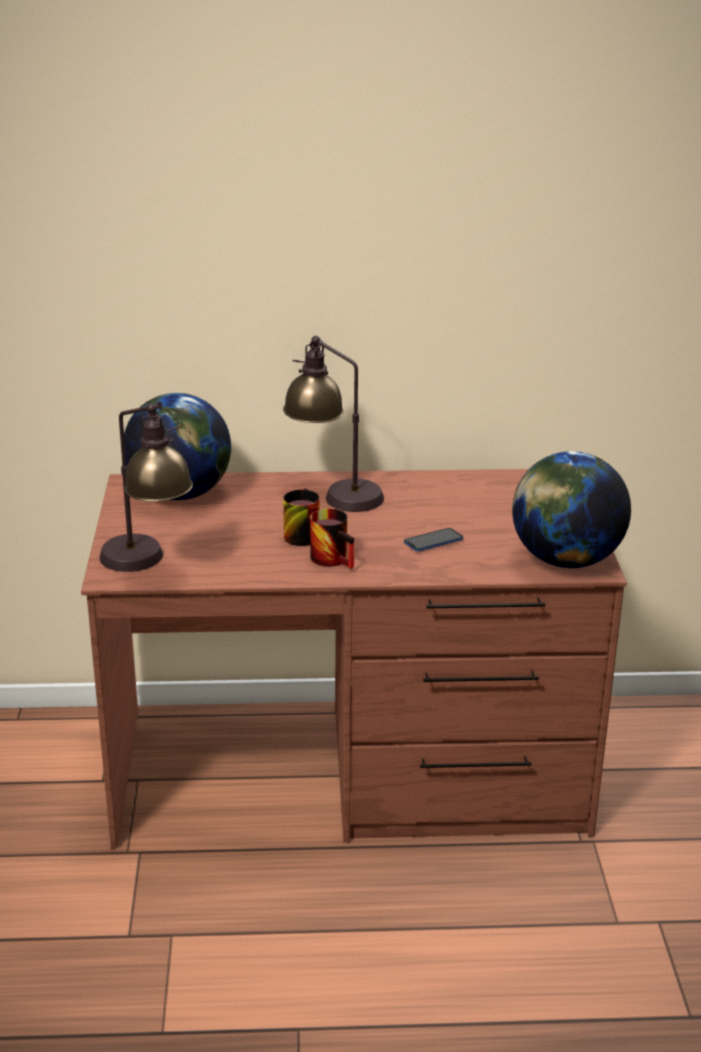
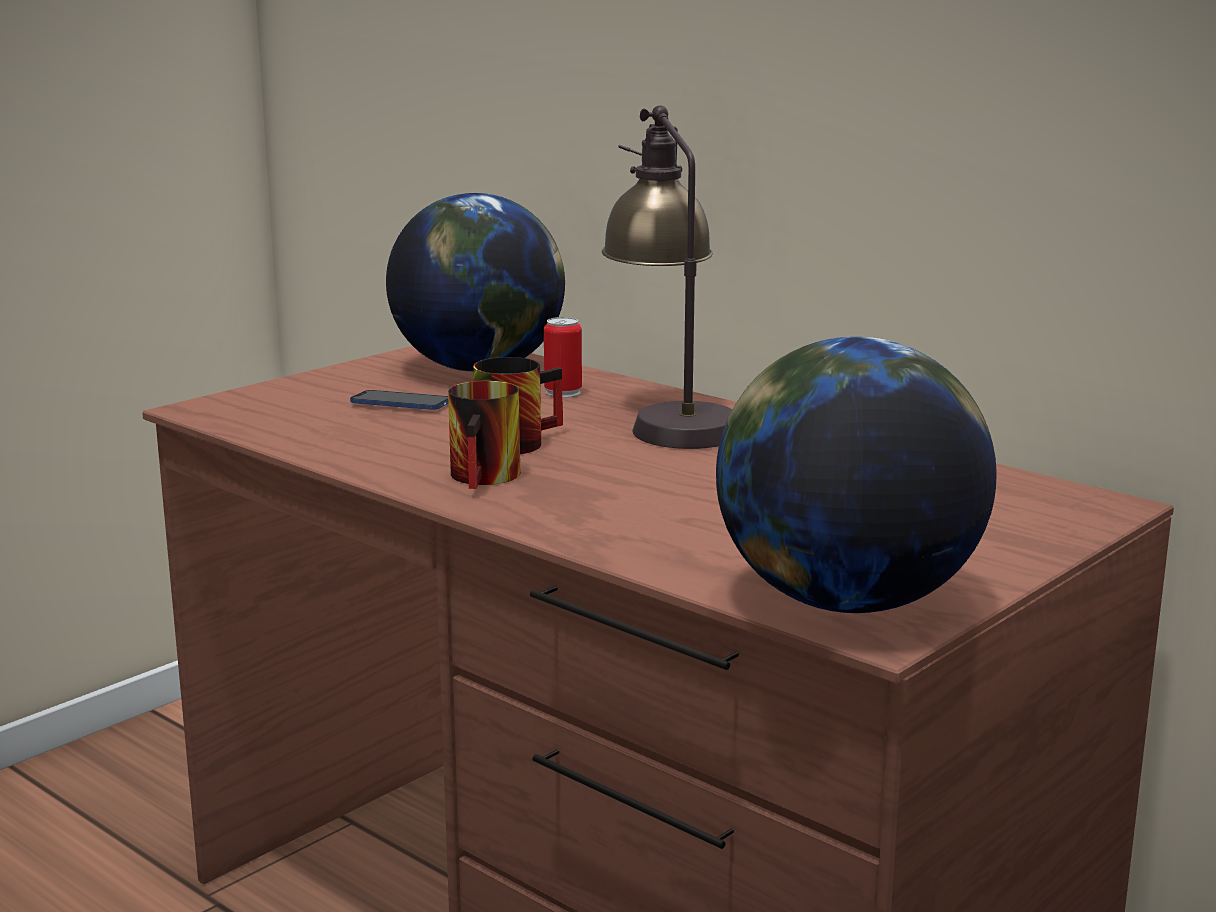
camera: 45 degrees right, 10 degrees down
(148, 564) = (266, 412): table lamp -> none
(254, 495) = (563, 392): none -> can
(433, 541) = (678, 506): phone -> phone (401, 403)

